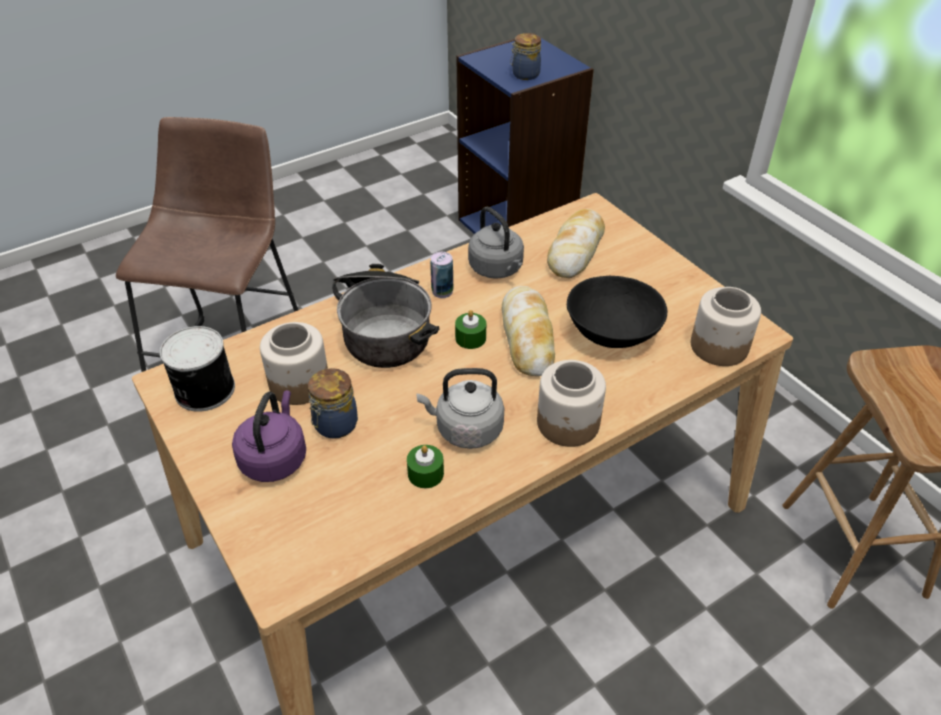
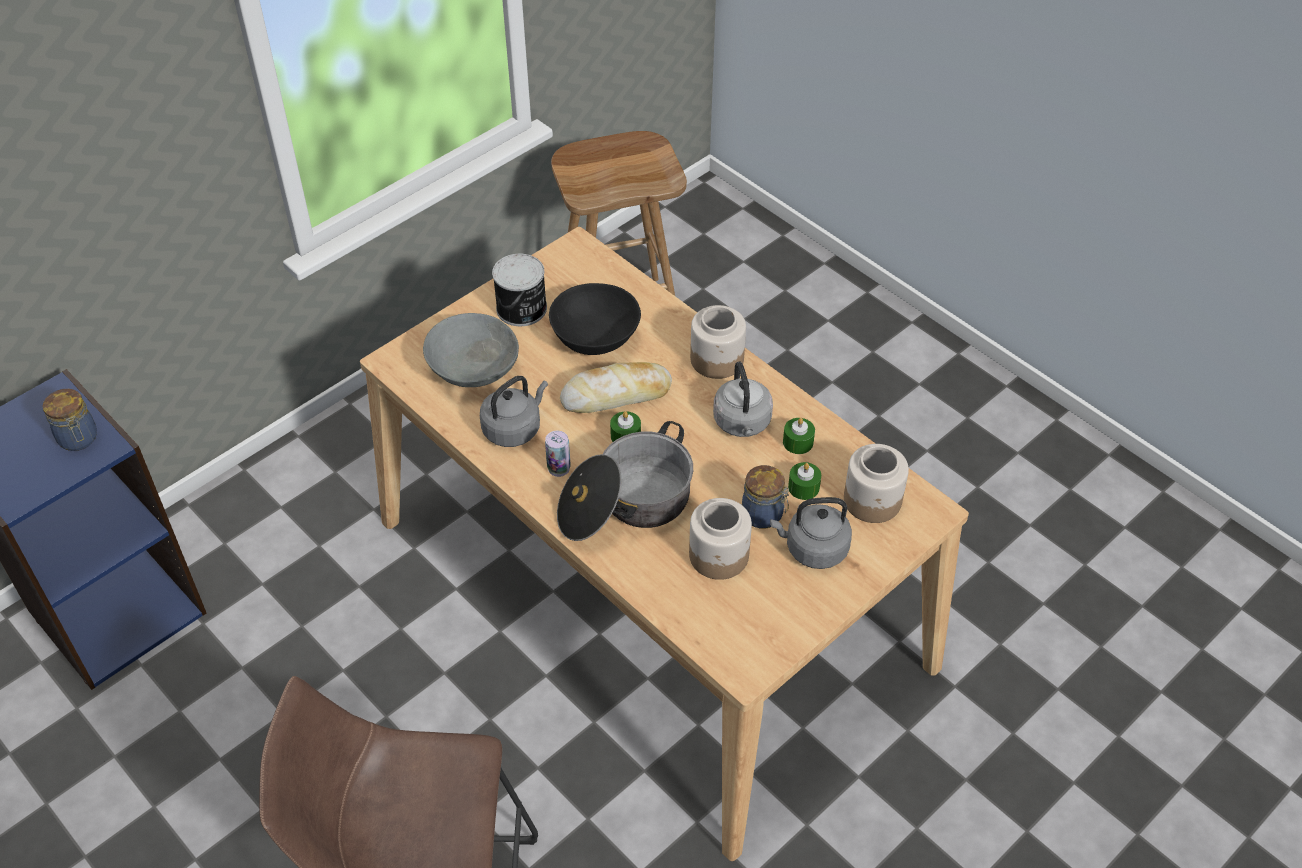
camera: 100 degrees left, 5 degrees up
(203, 390) = (748, 632): can -> can (522, 309)
(275, 457) = (813, 549): purple kettle -> grey kettle
(359, 466) = (803, 487): none -> green candle
(576, 250) = (472, 370): bread -> grey bowl
(718, 347) = (601, 270): jar -> jar (873, 501)

